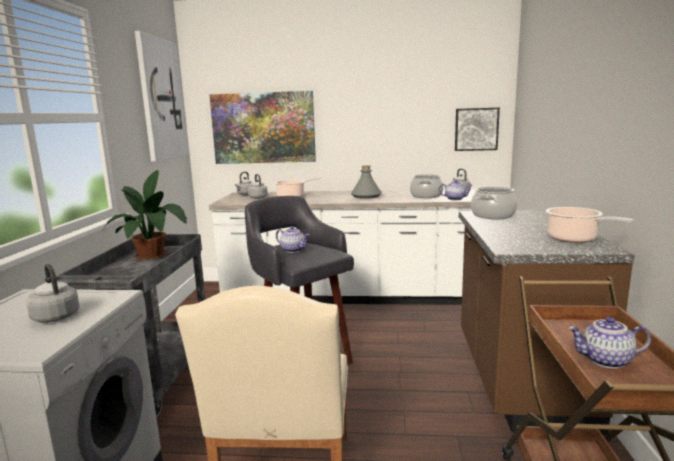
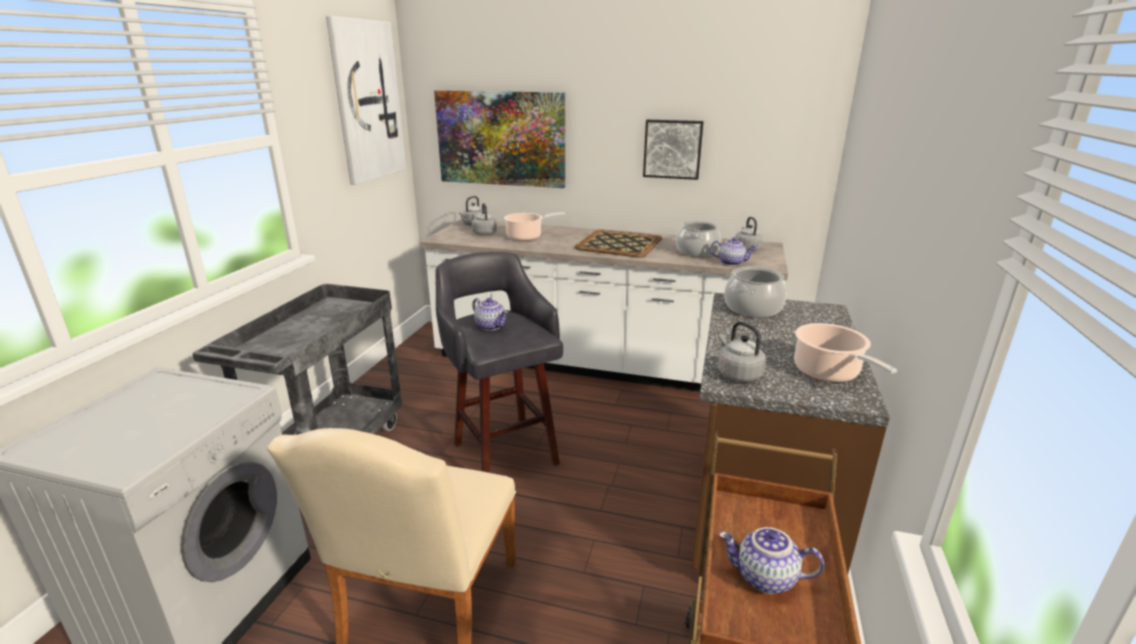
camera: 10 degrees right, 10 degrees up
(55, 316) = (168, 417): grey kettle -> grey kettle (737, 374)
(154, 254) = (332, 314): potted plant -> none
(366, 196) = (619, 244): grey bottle -> tray
(476, 129) = (785, 160): picture -> picture (672, 149)

